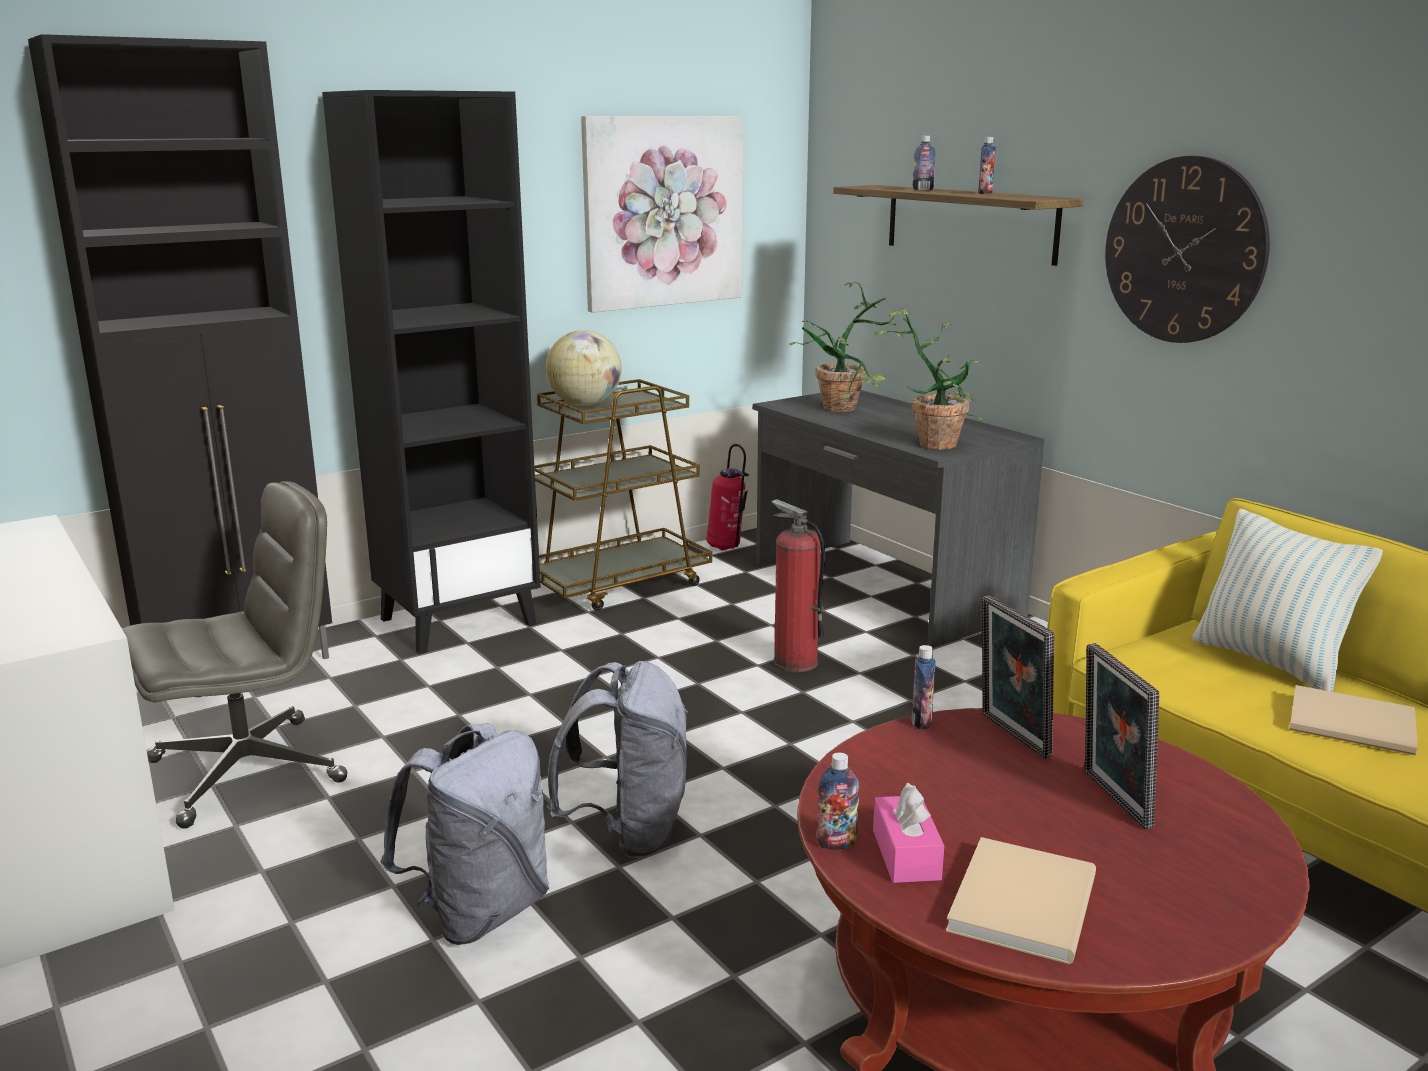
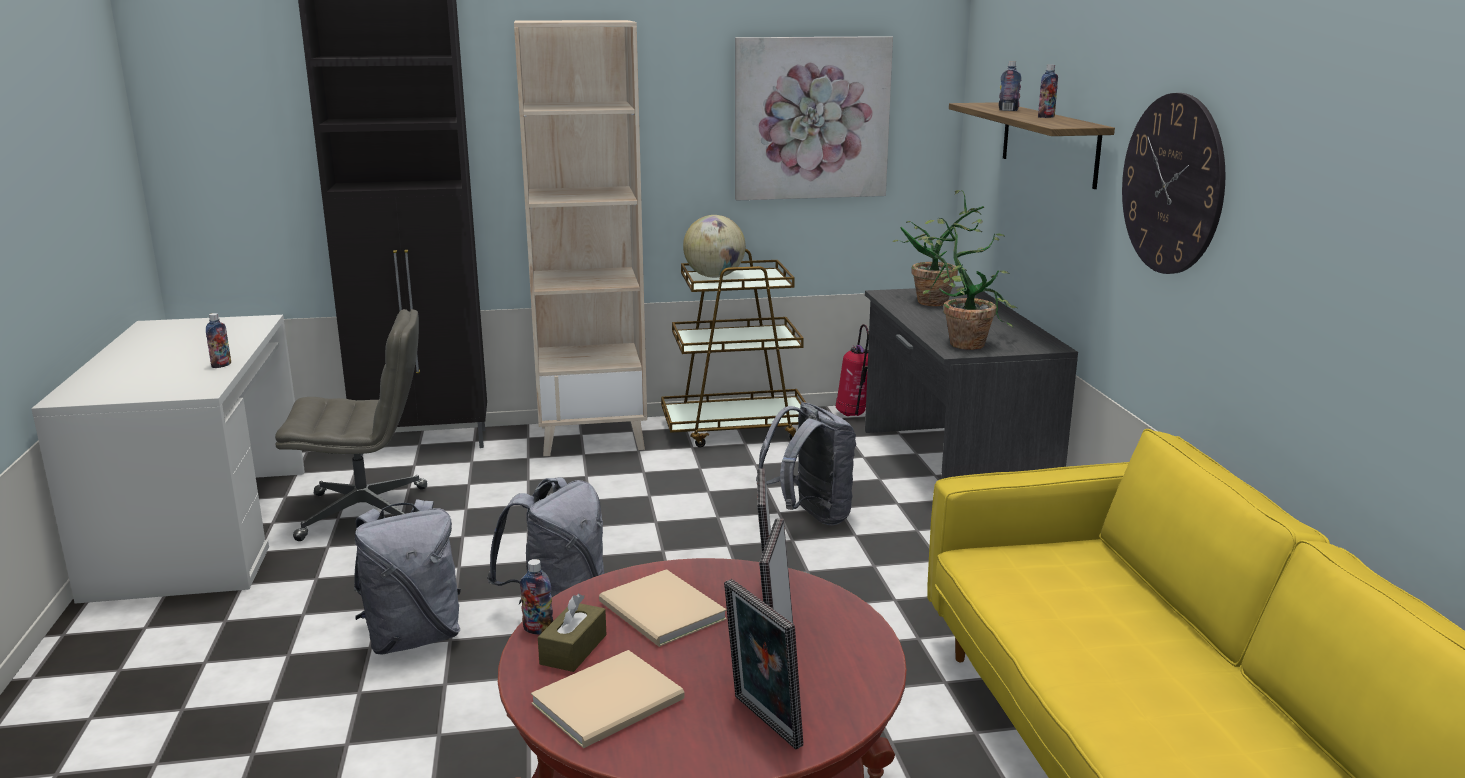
camera: 25 degrees right, 0 degrees up
(458, 621) = (593, 437): black bookcase -> beige bookcase
(794, 662) = (810, 516): fire extinguisher -> grey backpack
(906, 855) = (573, 649): pink tissue box -> brown tissue box
(921, 722) = (711, 564): bottle -> bottle (221, 365)
(1199, 878) = (762, 723): none -> picture frame
(1270, 662) = (1121, 588): pillow -> none
(1355, 726) = (1120, 657): beige book -> beige book (661, 613)

